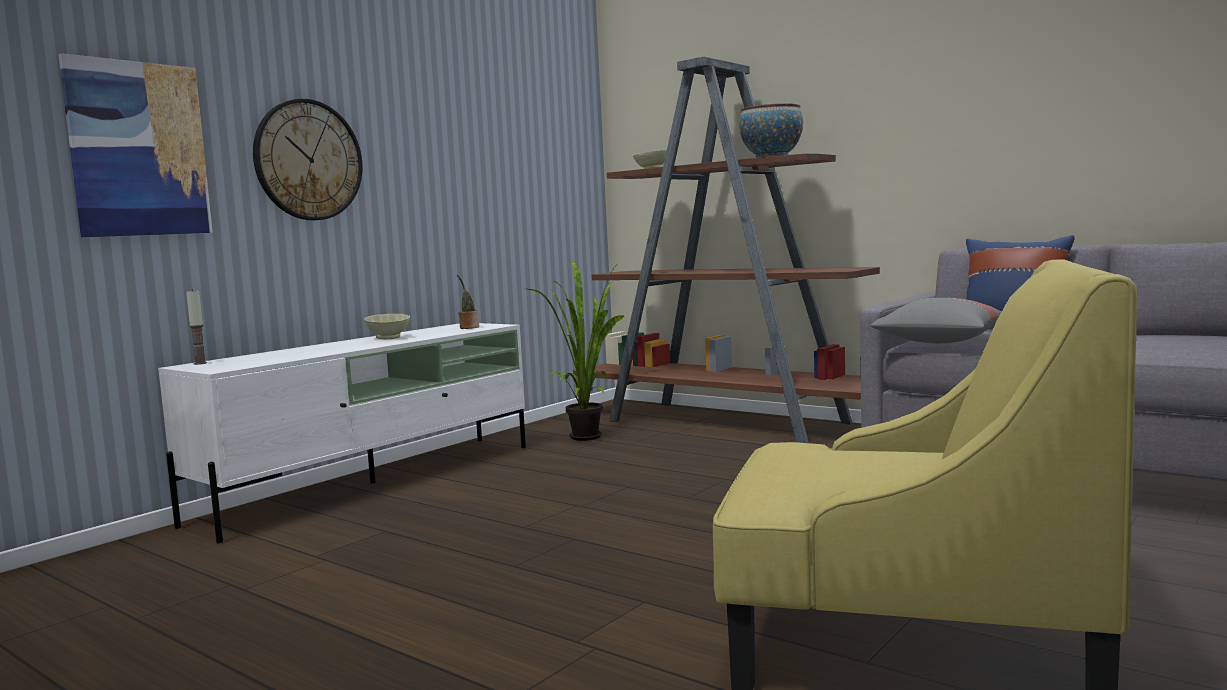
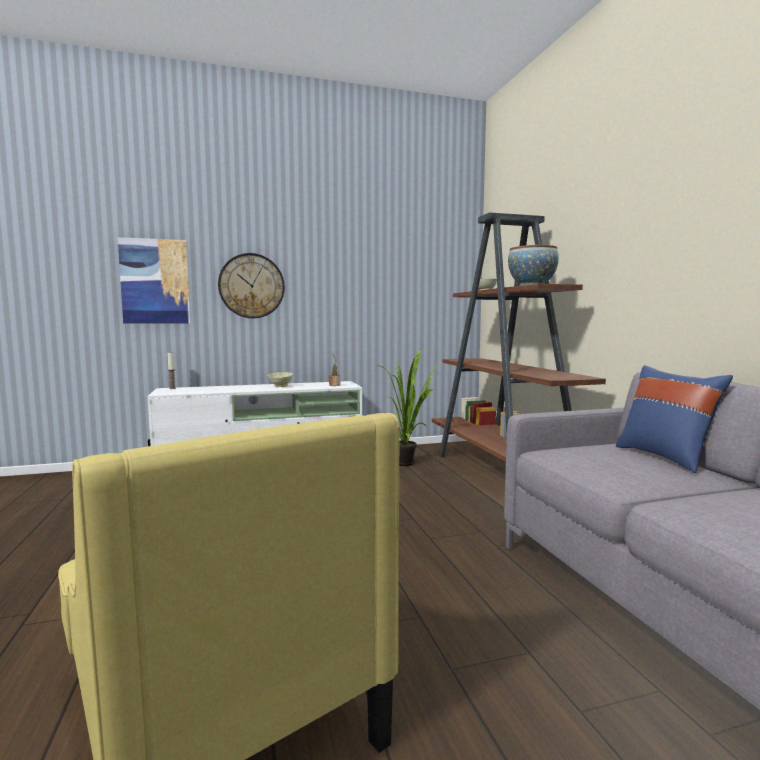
camera: 35 degrees right, 0 degrees up
(938, 343) = (561, 455): grey pillow -> none

